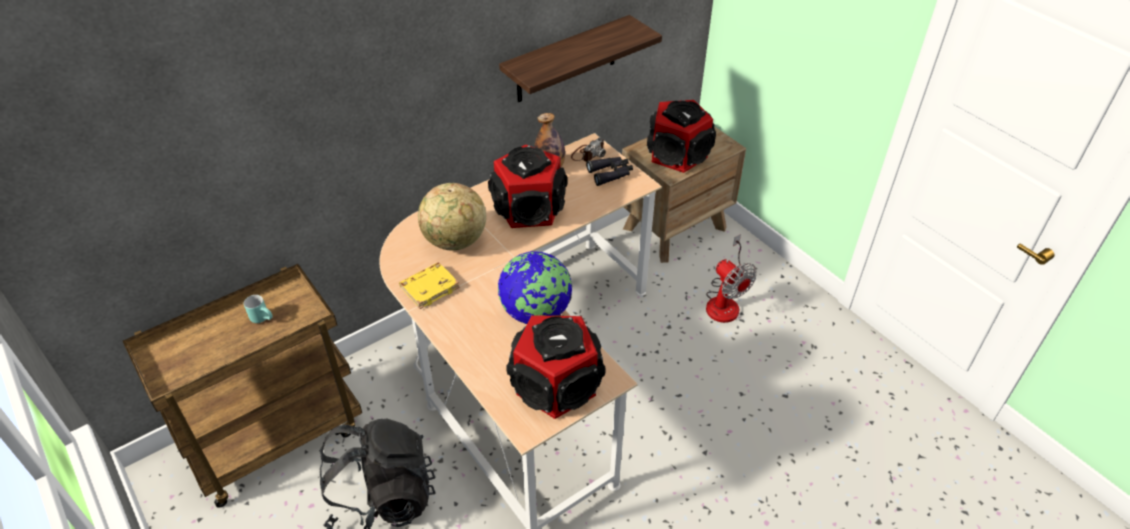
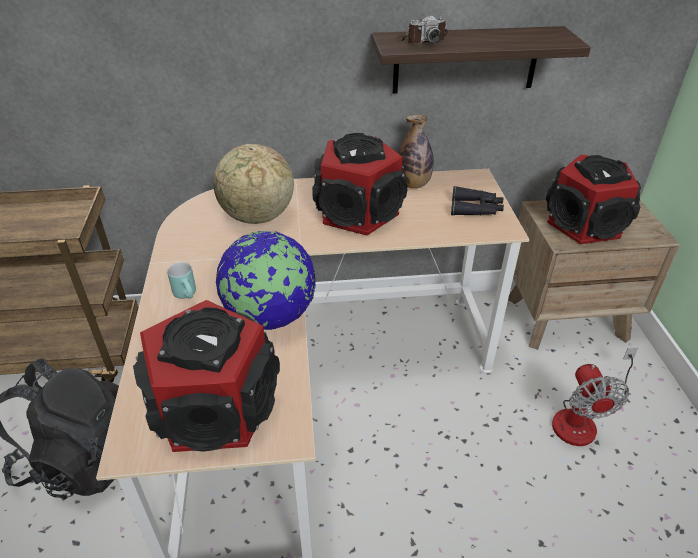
camera: 30 degrees right, 5 degrees down
(263, 318) = (34, 222): turquoise mug -> turquoise mug (188, 295)
(429, 287) = (191, 249): yellow book -> none
(588, 154) = (465, 184): camera -> camera (421, 40)

